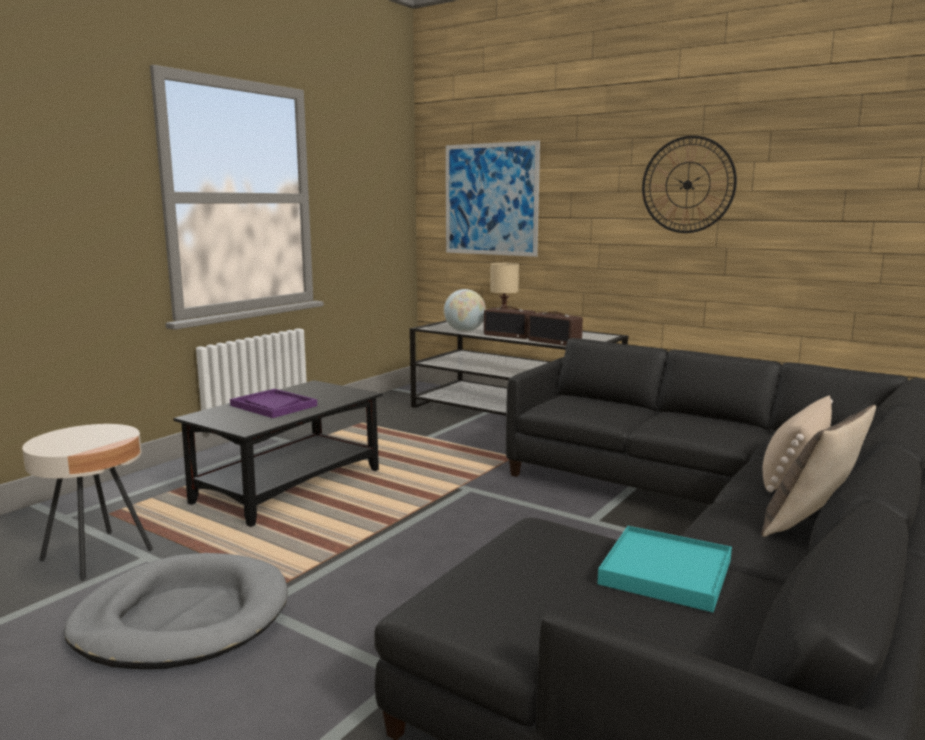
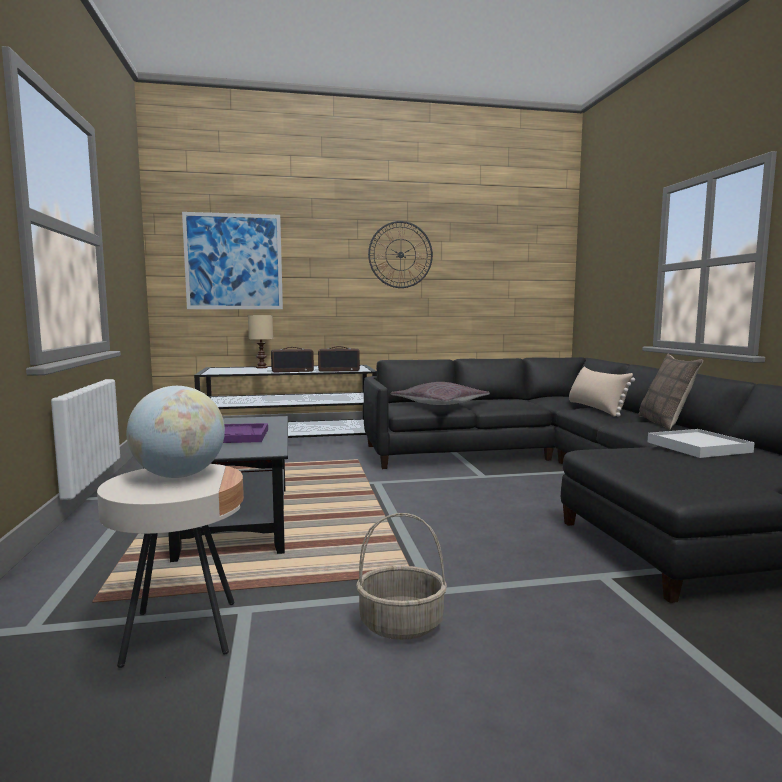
camera: 45 degrees left, 5 degrees down
(182, 618) = (400, 625): grey dog bed -> basket
(464, 331) = (248, 372): globe -> globe (179, 476)
(605, 410) = (440, 404): none -> grey pillow
(665, 572) = (698, 447): turquoise tray -> white tray

